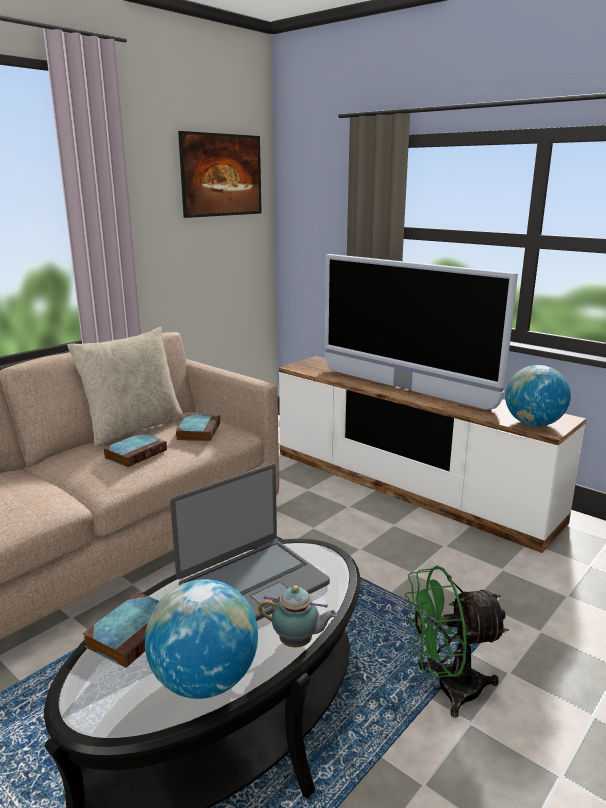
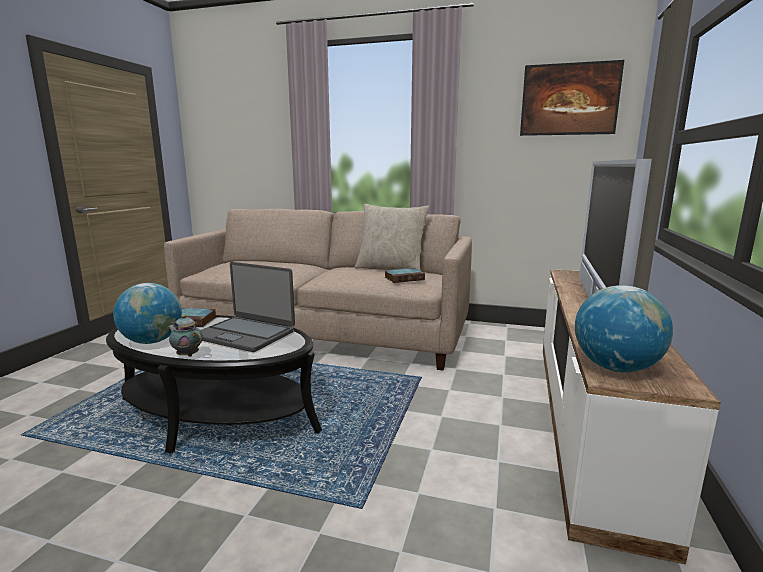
camera: 65 degrees right, 5 degrees down
(136, 453) = (354, 274): book -> none
(298, 643) = (187, 355): teapot -> teapot turned 135 degrees clockwise
(447, 689) = (282, 495): green fan -> none

